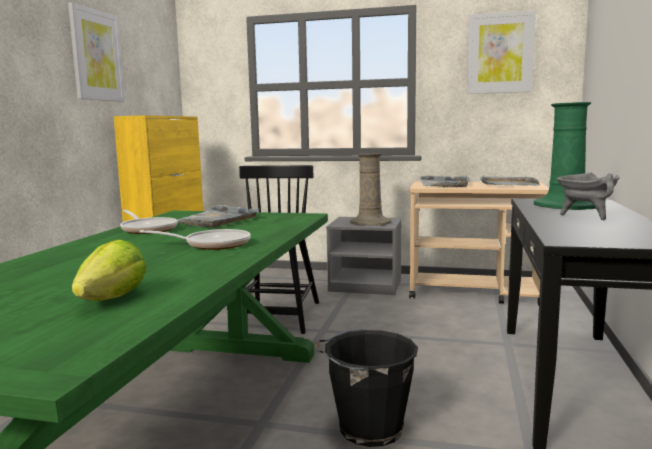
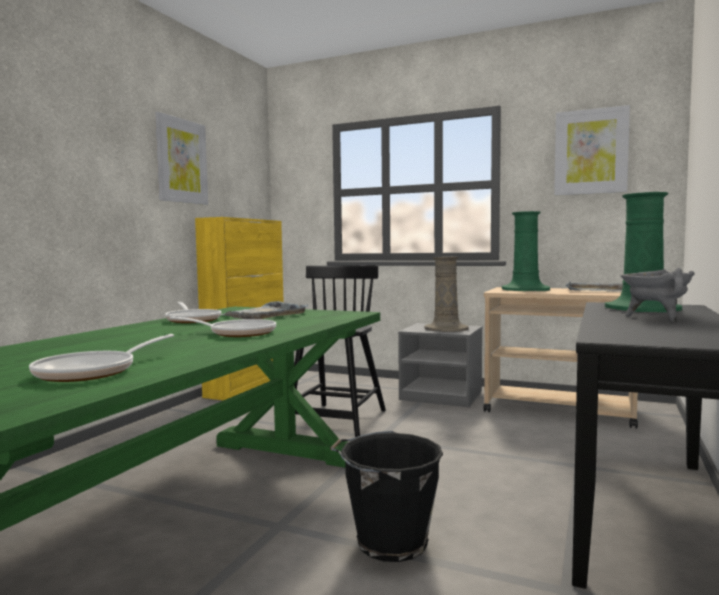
camera: 10 degrees right, 5 degrees down
(112, 299) = (93, 371): lettuce -> frying pan
(445, 184) = (525, 289): grey tray -> green vase

